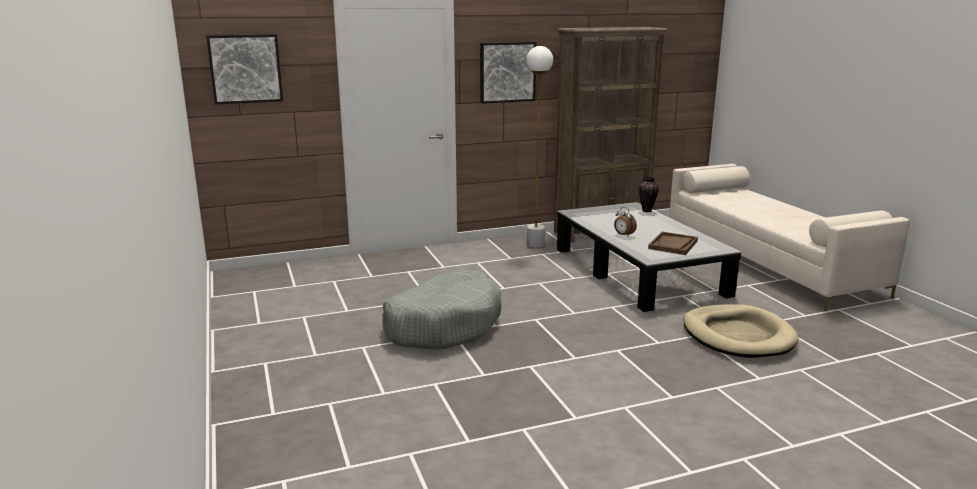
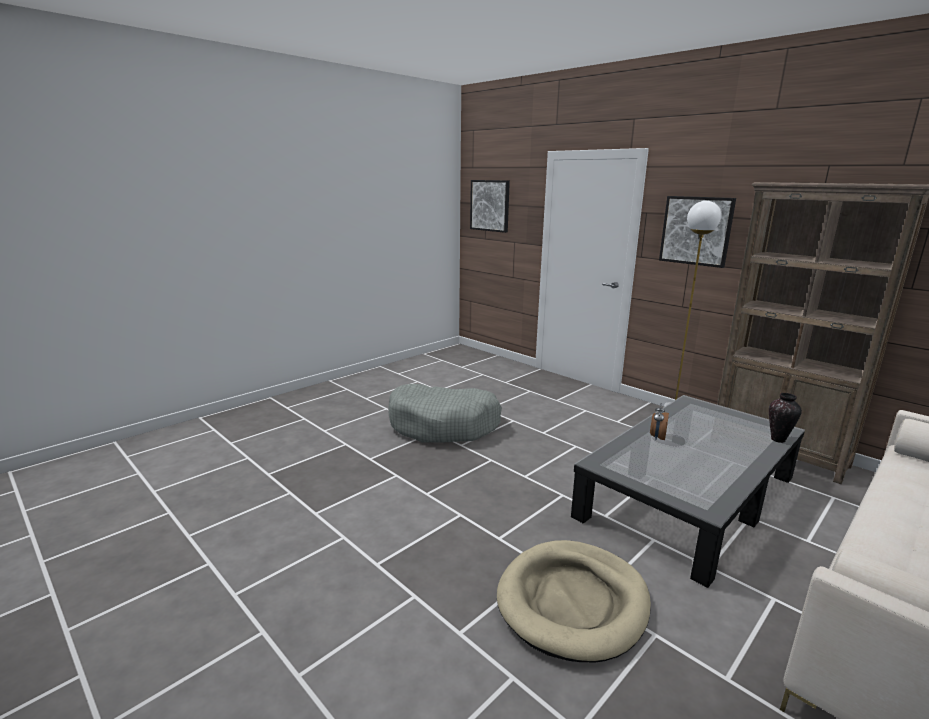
camera: 65 degrees right, 0 degrees up
(673, 245) = (668, 471): brown tray -> none

